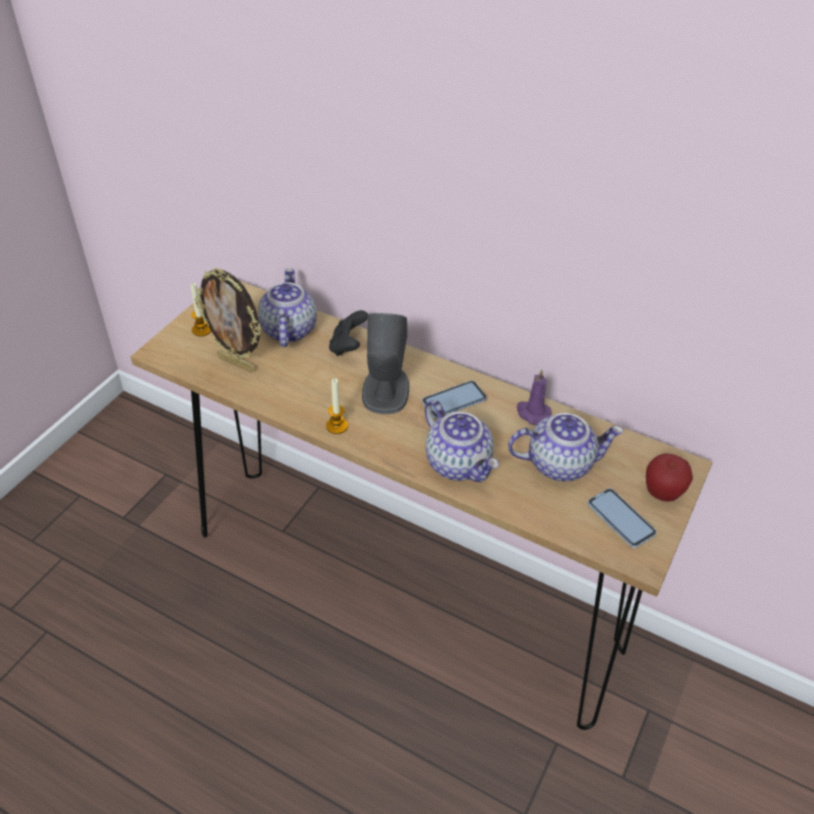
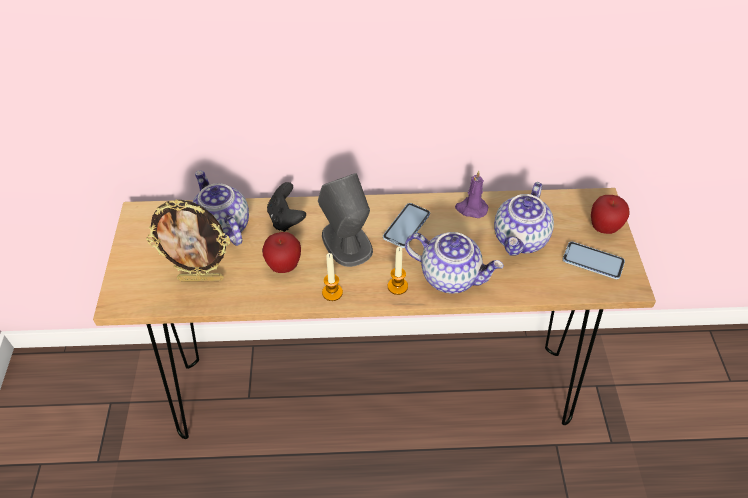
camera: 30 degrees left, 5 degrees up
(202, 330) = (143, 262): candle -> candle (397, 286)
(313, 385) = (284, 266): none -> apple
(560, 463) = (520, 239): teapot -> teapot turned 150 degrees clockwise

